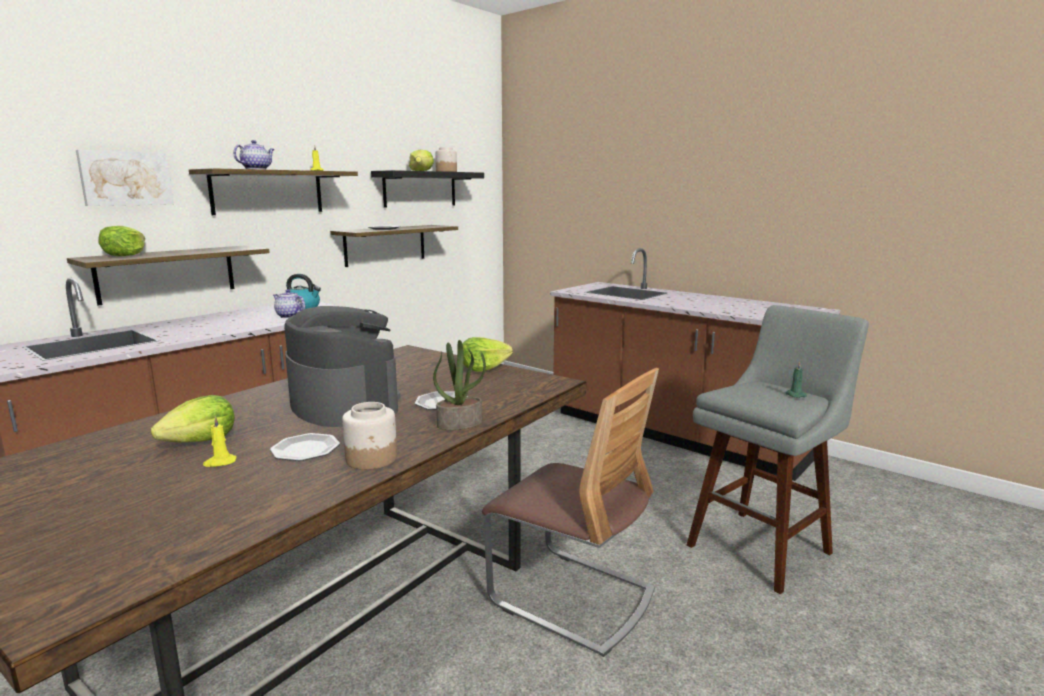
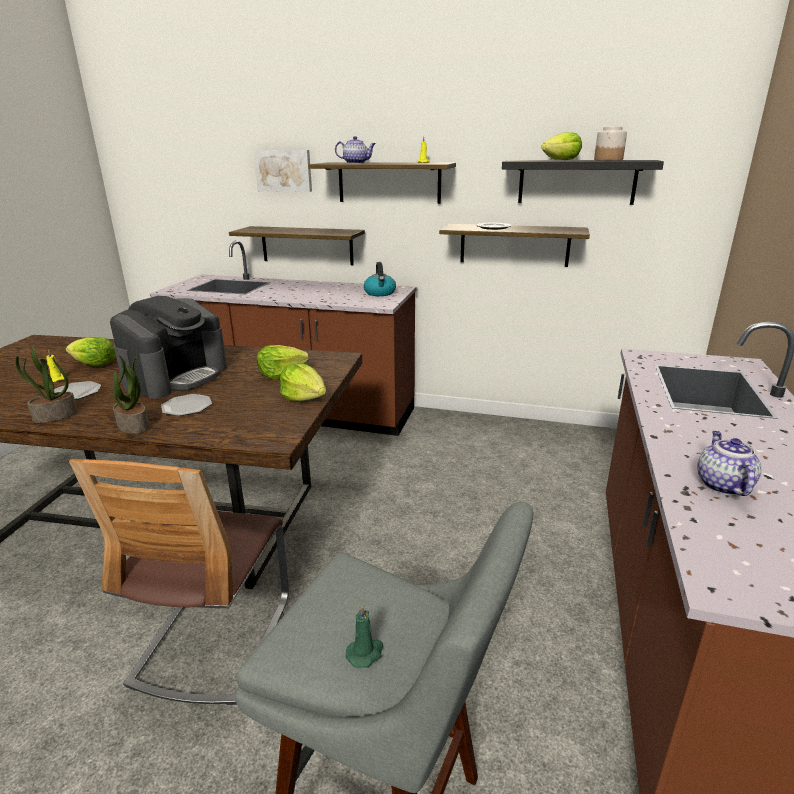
camera: 65 degrees right, 10 degrees up
(125, 255) = (271, 228): lettuce -> lettuce (281, 374)
(289, 316) = (345, 298): teapot -> teapot (722, 484)
(372, 459) = (55, 416): jar -> potted plant

